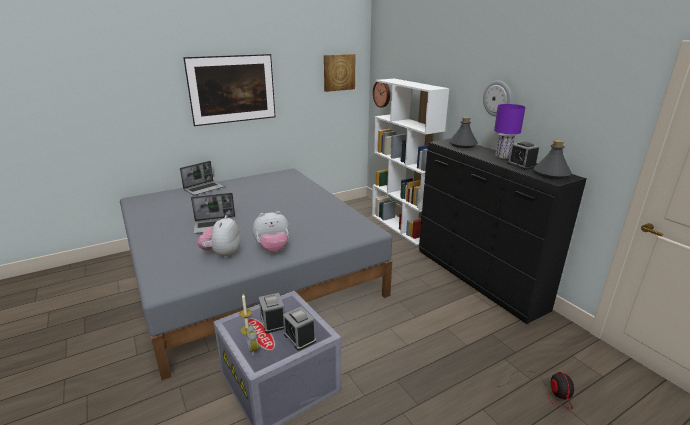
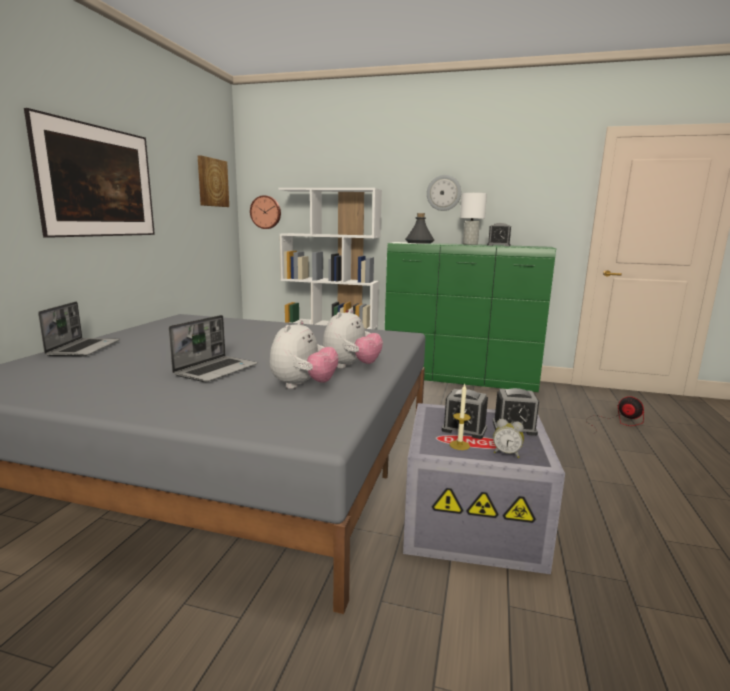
camera: 45 degrees left, 10 degrees down
(222, 254) = (303, 386): plush toy -> plush toy turned 120 degrees counterclockwise
(477, 280) = (459, 380): black dresser -> green dresser
(502, 156) = (470, 244): purple table lamp -> white table lamp
(551, 174) = (529, 246): grey bottle -> none

